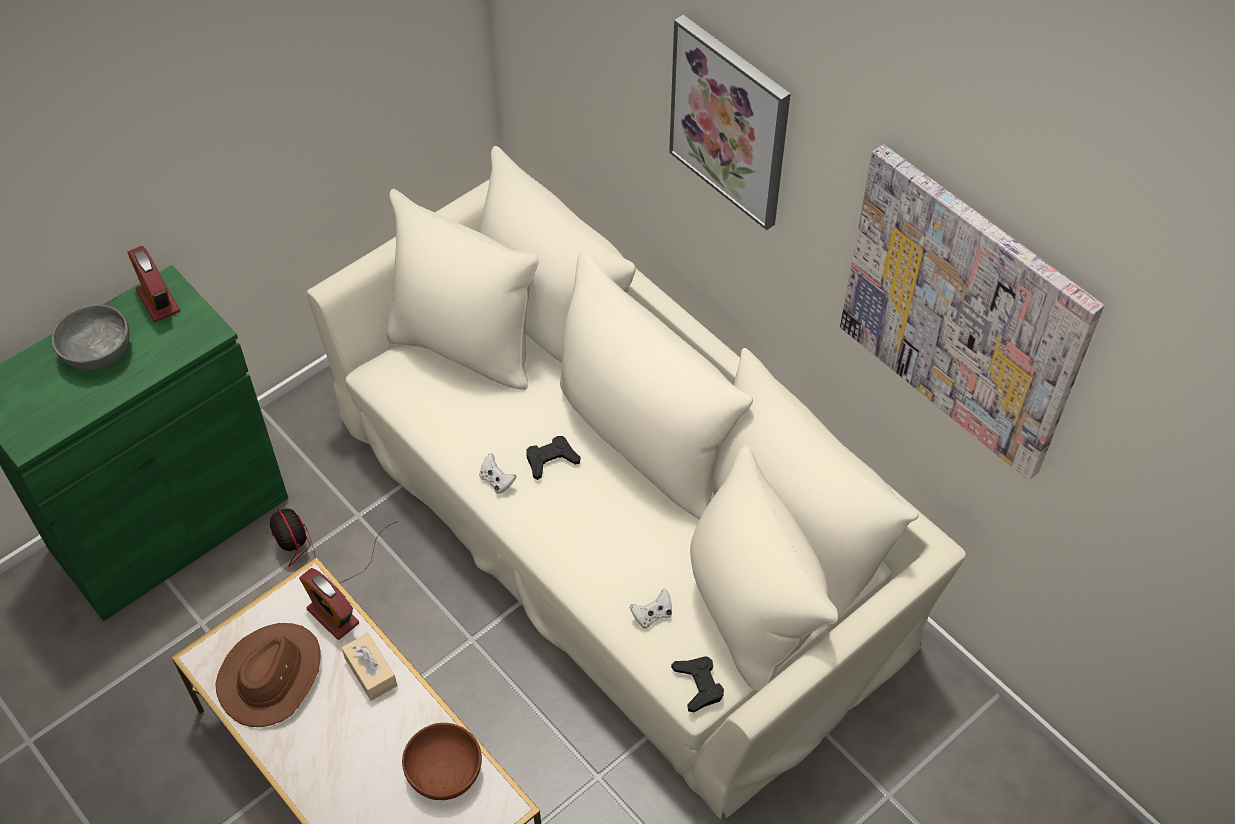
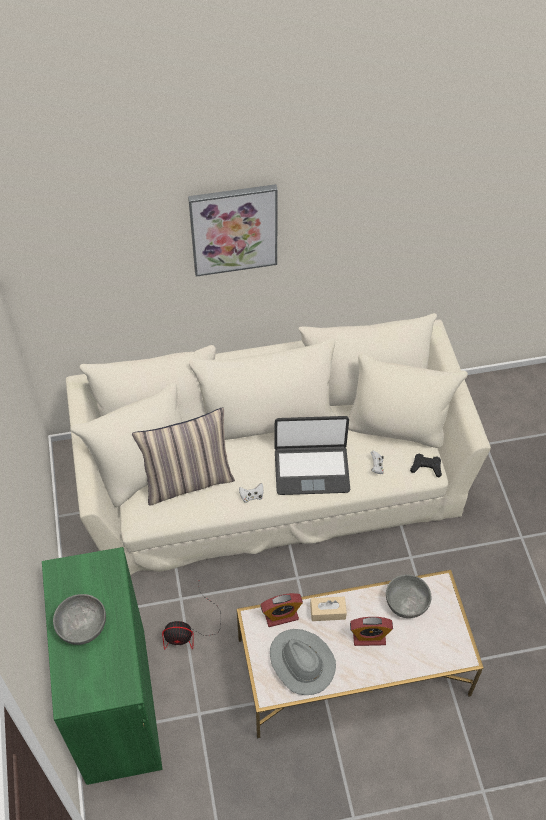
camera: 60 degrees left, 0 degrees up
(158, 301) = (66, 578): alarm clock -> alarm clock (369, 637)
(271, 676) = (301, 663): brown hat -> grey hat
(445, 771) = (406, 602): brown bowl -> grey bowl
(477, 395) = (188, 480): none -> pillow
(551, 460) = (255, 466): black game controller -> none
(590, 532) = (311, 470): none -> laptop
(964, 313) = (408, 211): picture -> none

